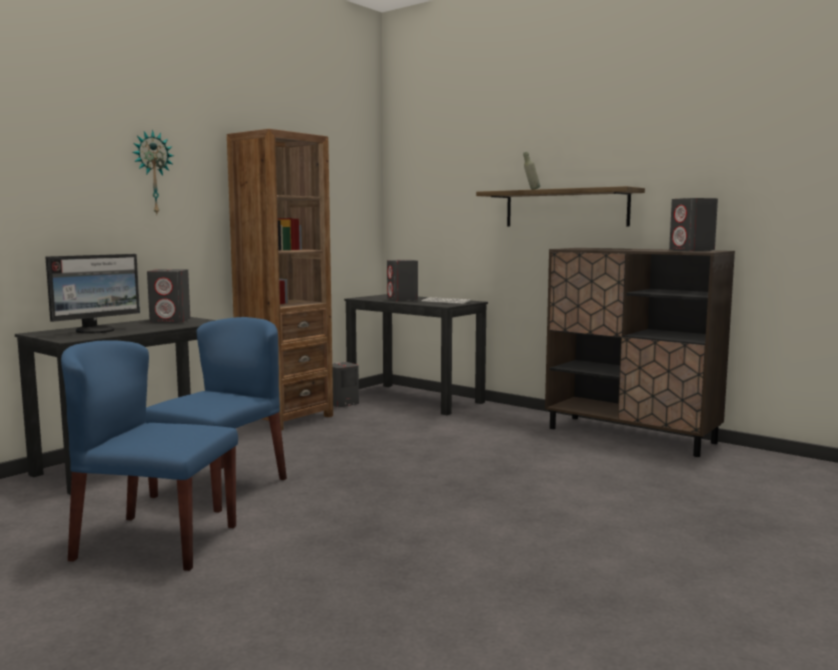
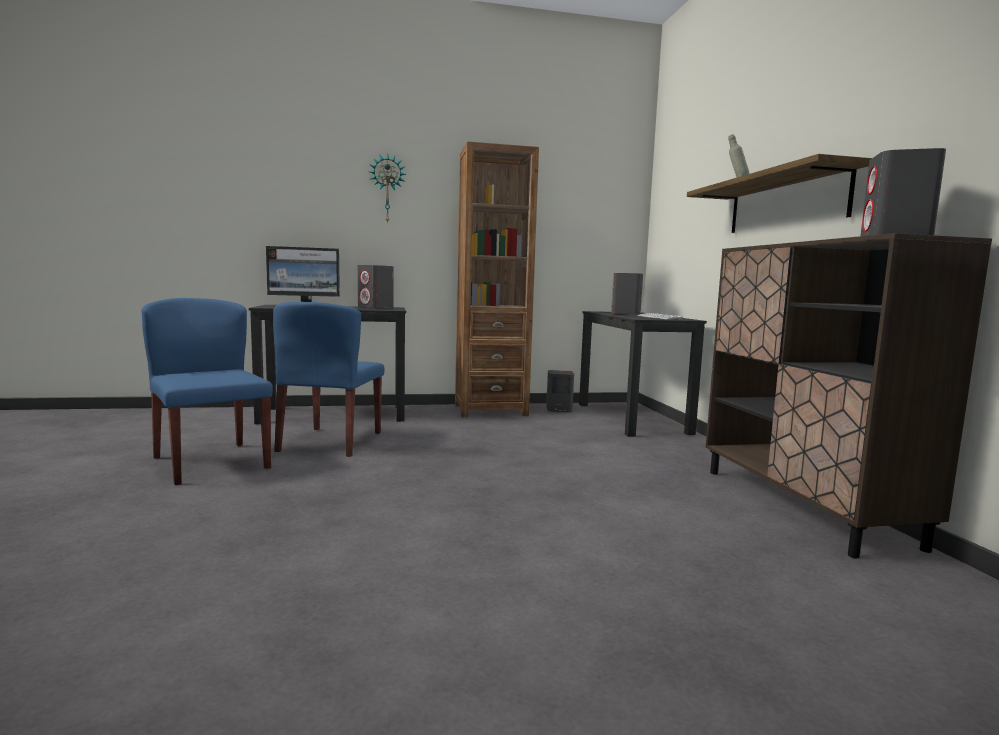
camera: 40 degrees right, 0 degrees up
(221, 487) = (331, 442): blue chair -> blue chair turned 120 degrees clockwise

